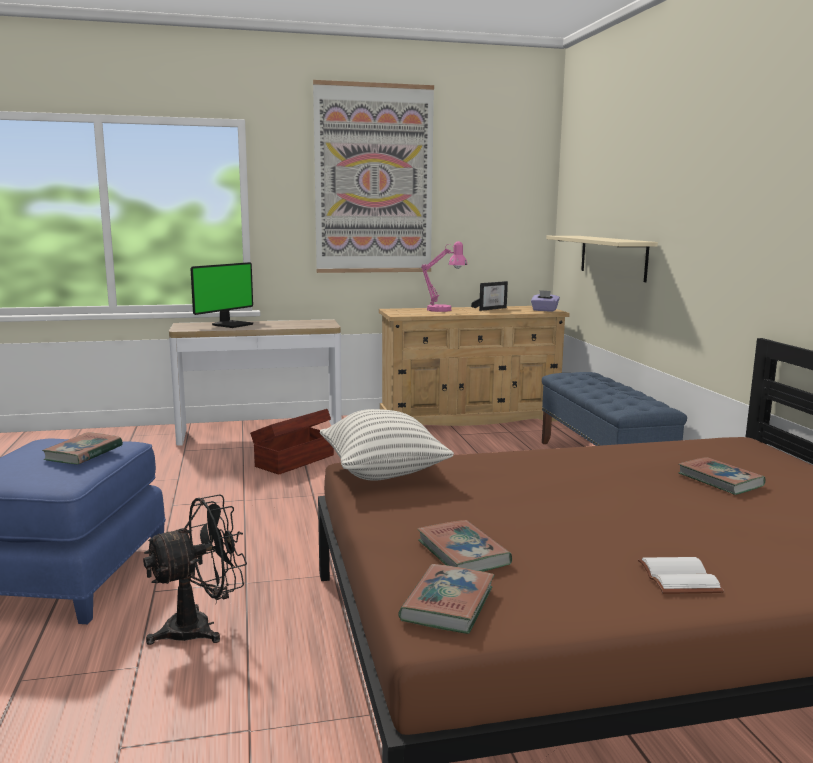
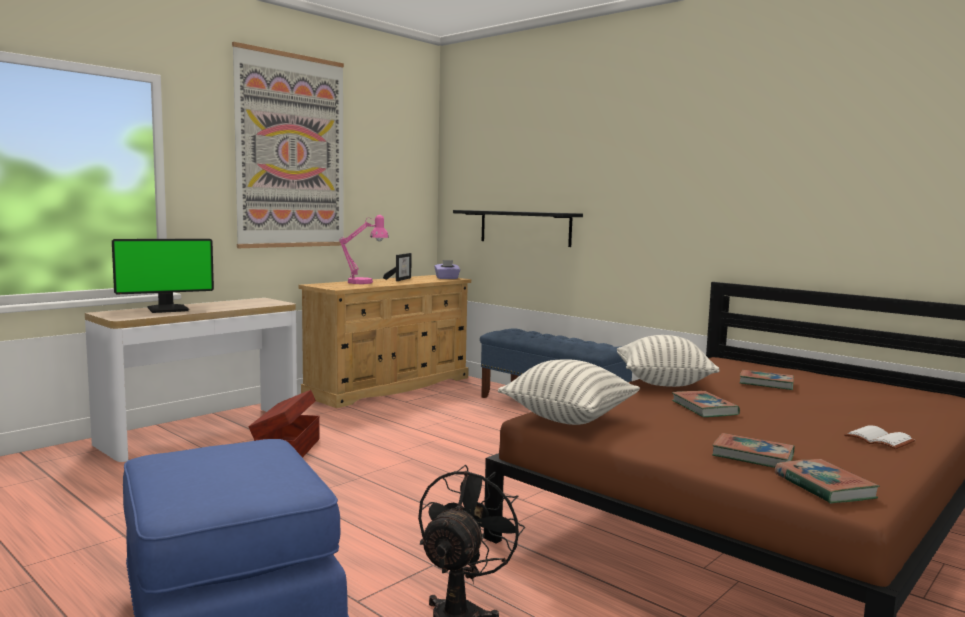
camera: 35 degrees left, 5 degrees down
(84, 453) = (256, 457): book -> book (704, 408)
(231, 324) = (168, 309): monitor -> monitor turned 60 degrees clockwise
(583, 456) = (663, 383): none -> pillow
(613, 257) = (524, 227): beige shelf -> black shelf

